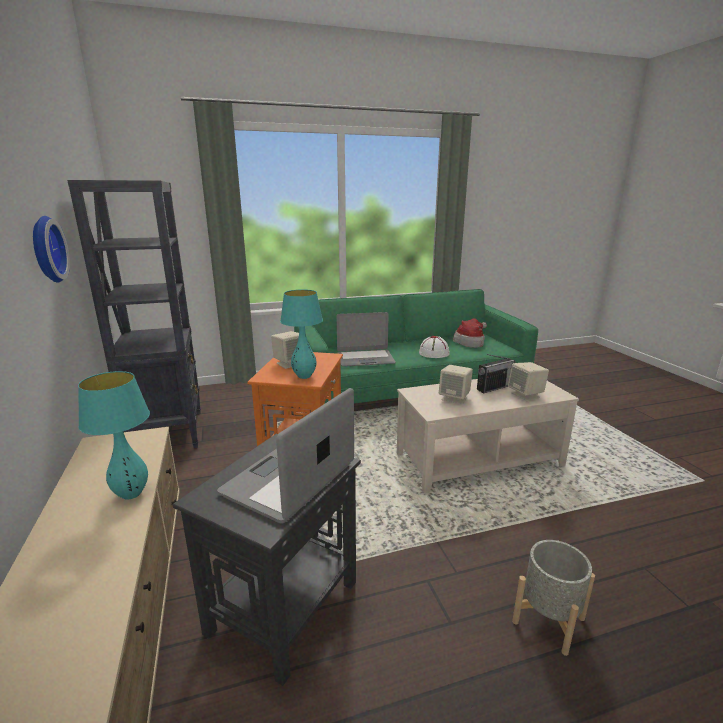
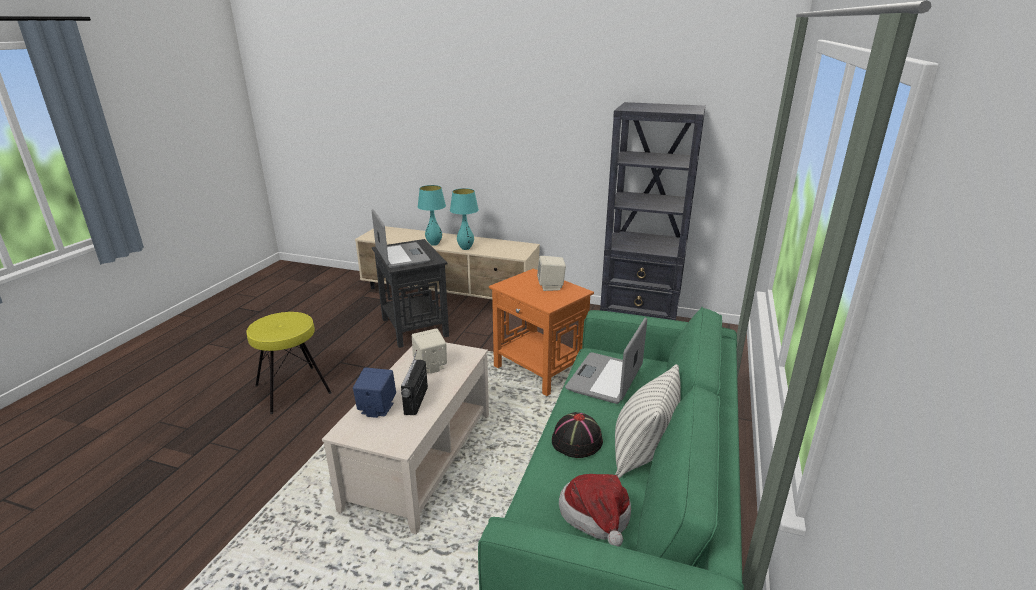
camera: 125 degrees right, 5 degrees up
(44, 249) = (563, 140): wall clock -> none
(304, 376) = (515, 284): turquoise table lamp -> turquoise table lamp (434, 244)
(415, 343) = (642, 452): none -> pillow
(434, 353) = (576, 441): white hat -> black hat
(526, 395) = (376, 408): beige speaker -> blue speaker
(549, 620) = (293, 389): grey planter -> yellow stool

